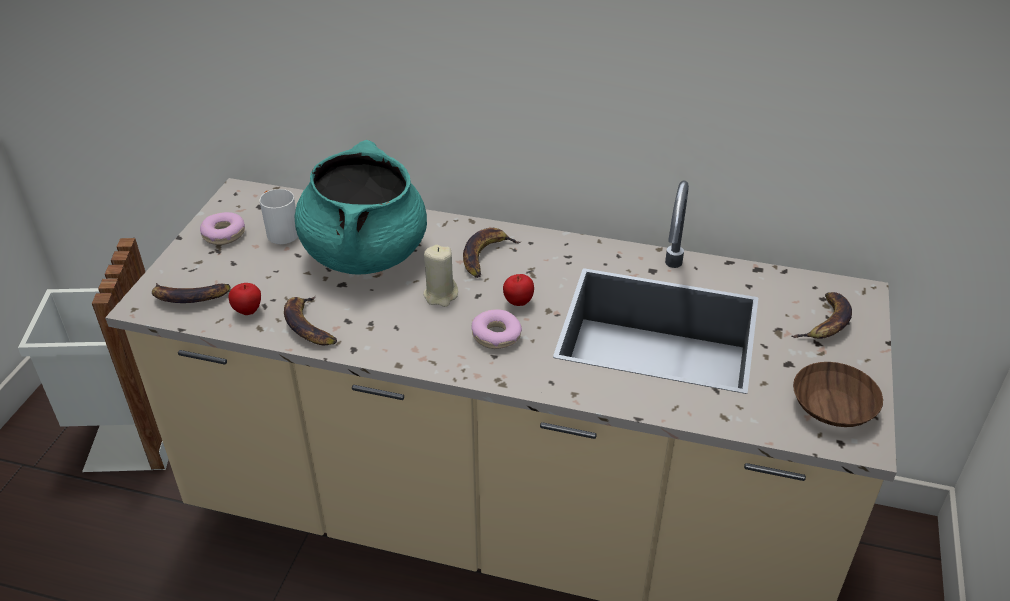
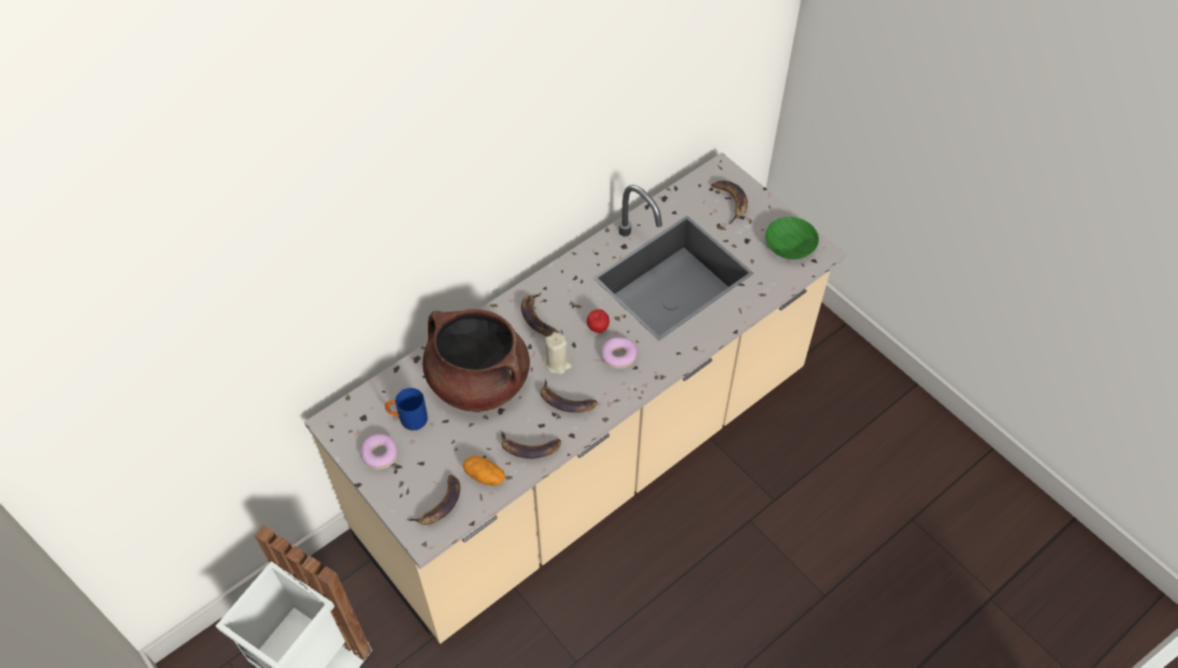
camera: 55 degrees left, 15 degrees up
(248, 311) = (485, 476): apple -> potato
(280, 232) = (408, 419): white mug -> blue mug
(365, 253) = (478, 382): turquoise cooking pot -> brown cooking pot
(395, 324) = (565, 402): none -> banana
(832, 406) = (788, 245): brown bowl -> green bowl

